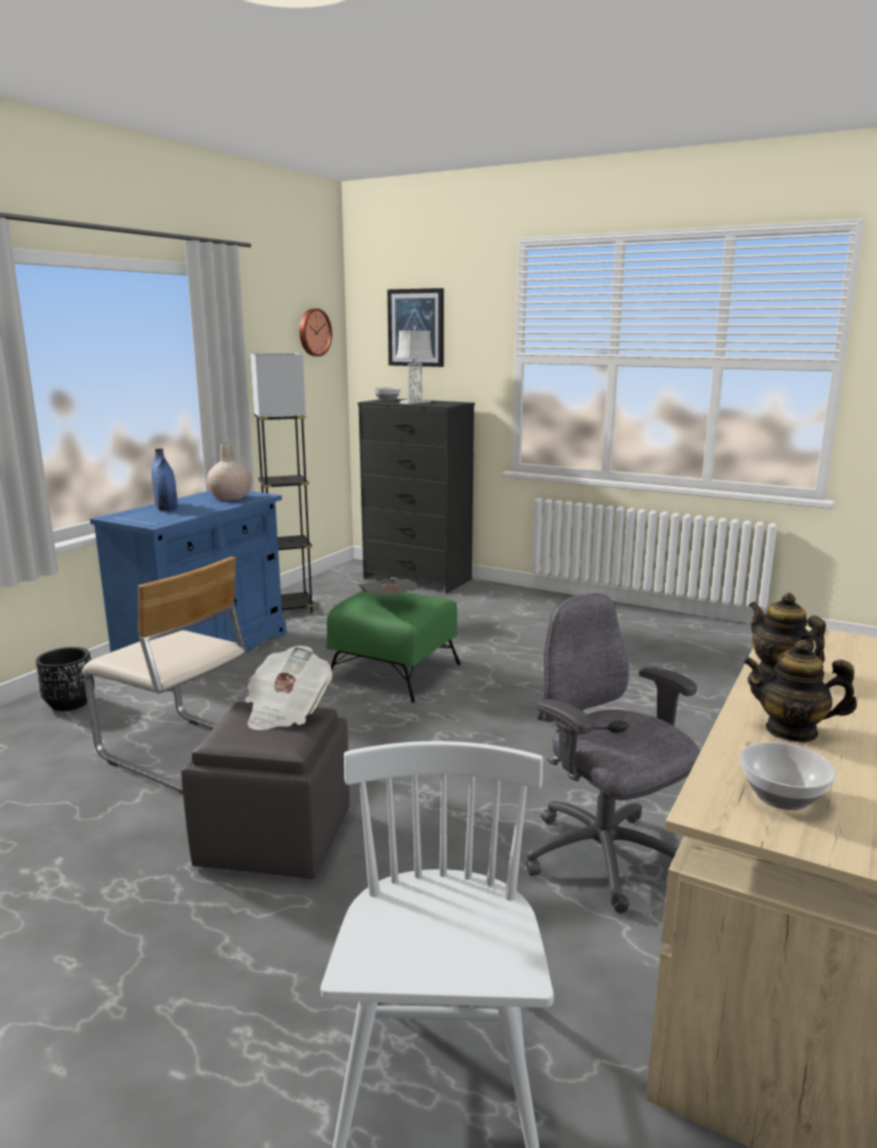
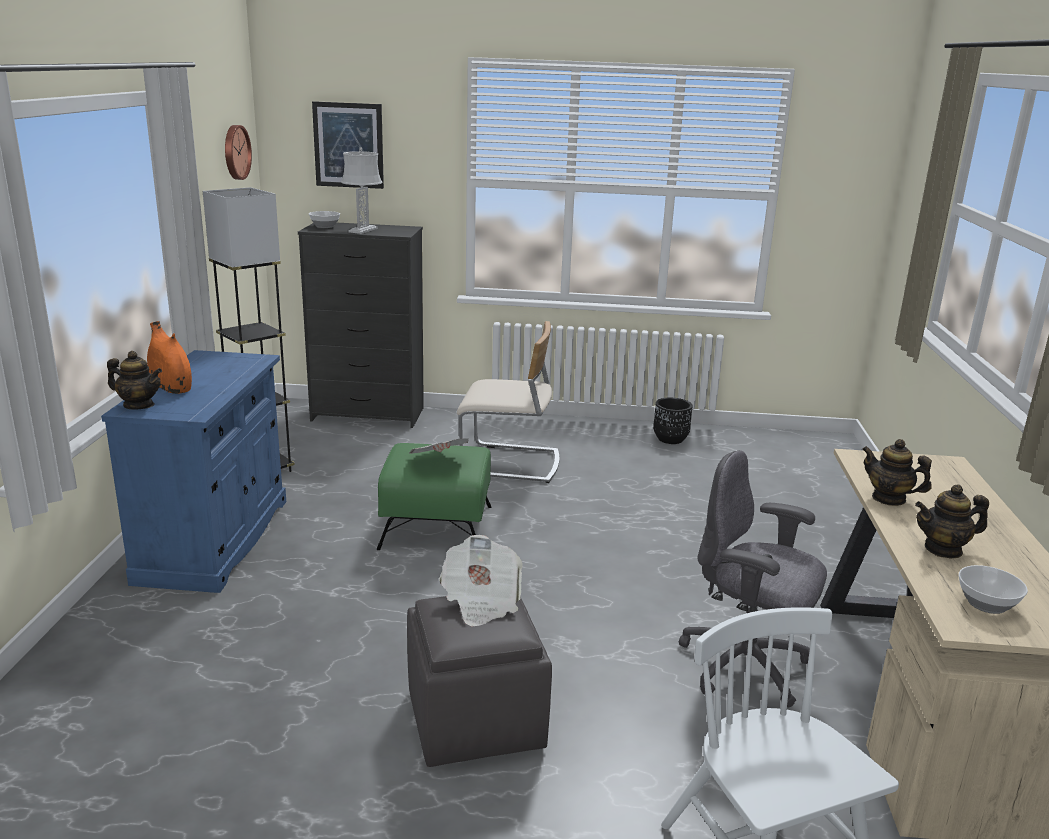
camera: 25 degrees left, 5 degrees up
(69, 703) = (115, 631): black planter -> black planter (670, 439)
(125, 515) = (139, 405): none -> teapot
(166, 507) = (171, 387): blue vase -> orange vase
(180, 752) = (300, 658): beige chair -> beige chair (510, 464)
(230, 497) = (227, 365): beige vase -> none

